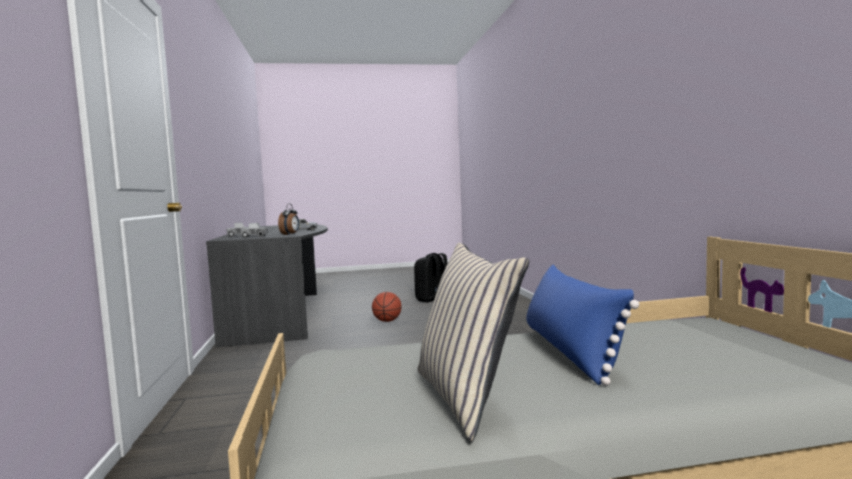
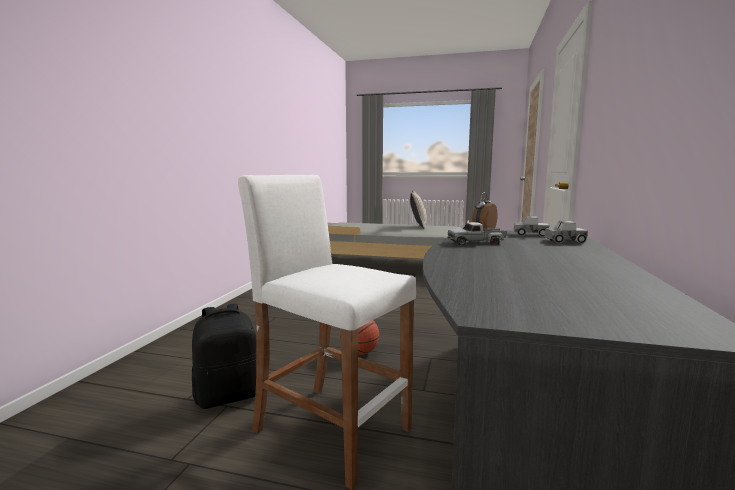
camera: 155 degrees left, 5 degrees up
(370, 302) = (331, 429): none -> white stool
(570, 351) = (376, 228): blue pillow -> none

